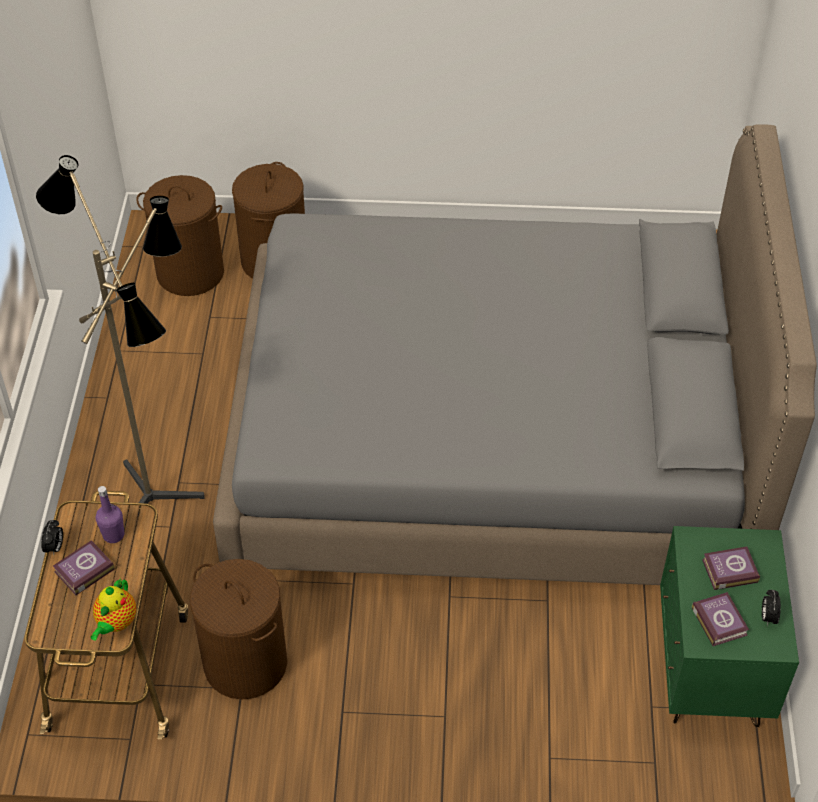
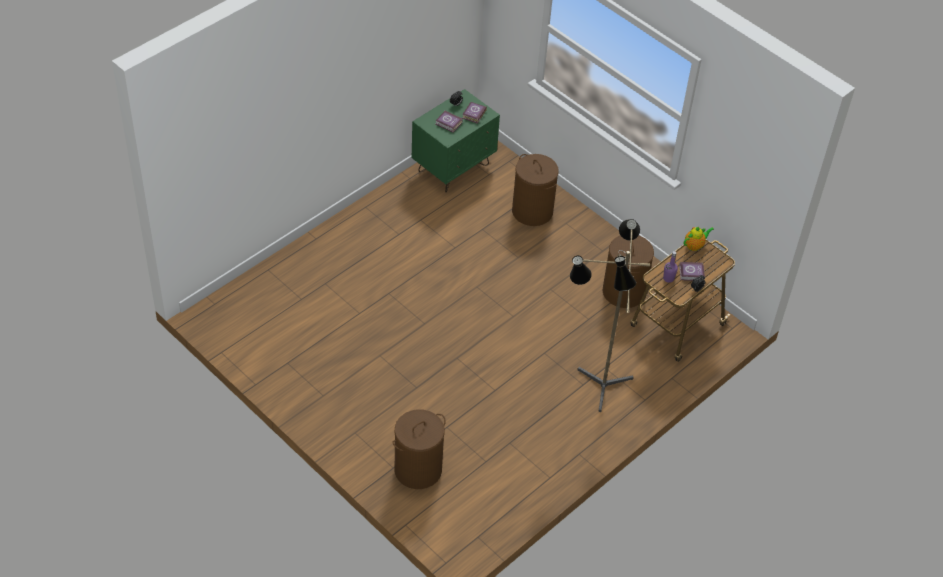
camera: 140 degrees left, 0 degrees up
(189, 273) = (469, 498): brown laundry basket -> brown laundry basket (532, 211)
(490, 446) = (429, 298): grey bed -> none

